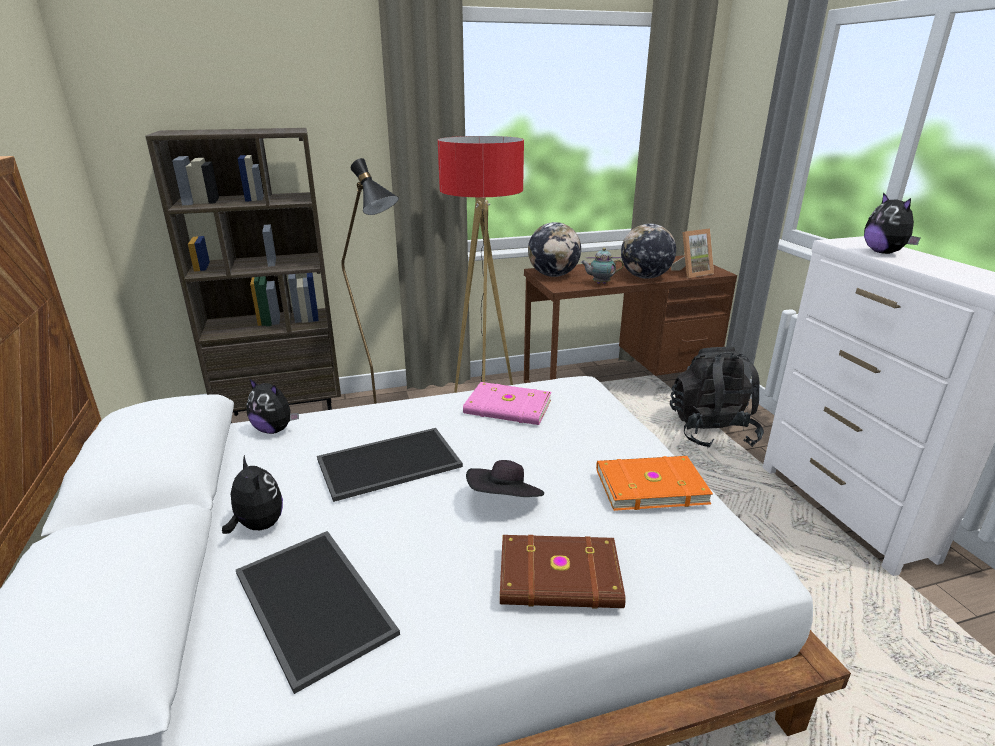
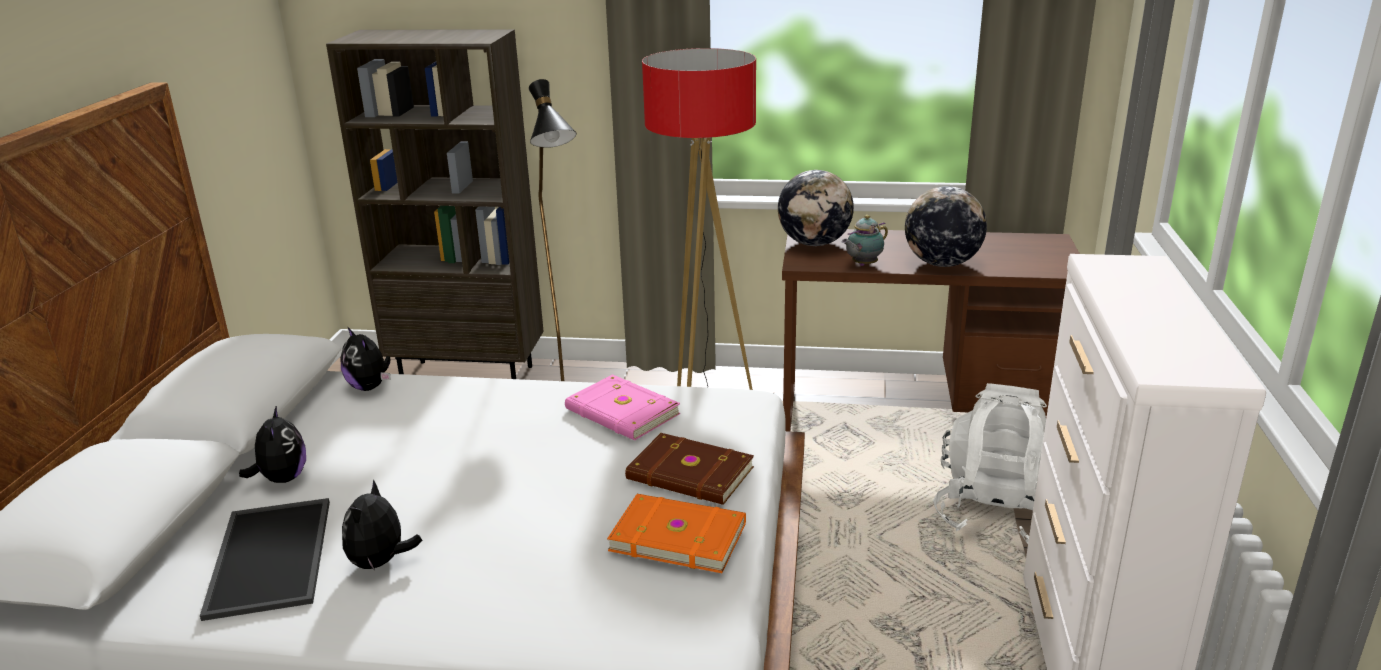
camera: 25 degrees right, 0 degrees up
(388, 464) = (439, 448): tray -> none
(505, 501) = (512, 513): black hat -> none
(560, 578) = (486, 598): brown book -> brown book (690, 475)
(600, 283) = (863, 265): teapot -> teapot turned 60 degrees counterclockwise
(692, 273) = (1023, 267): picture frame -> none
(711, 432) = (996, 511): black backpack -> white backpack
(884, 253) = (1127, 290): plush toy -> plush toy (381, 562)

